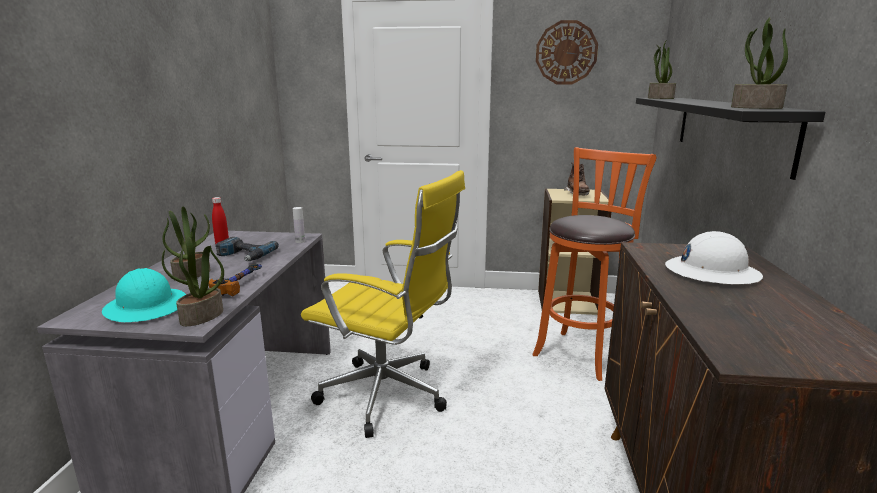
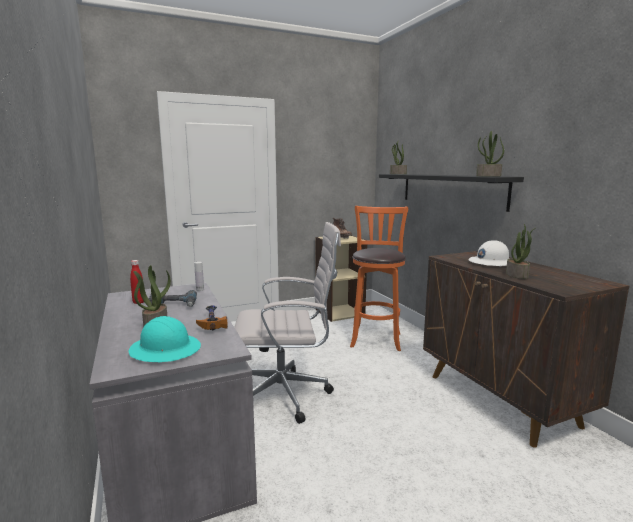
camera: 30 degrees left, 5 degrees down
(202, 317) = (226, 345): potted plant -> potted plant (517, 275)
(389, 396) = (287, 395): yellow office chair -> white office chair
(566, 53) = (322, 146): wall clock -> none

